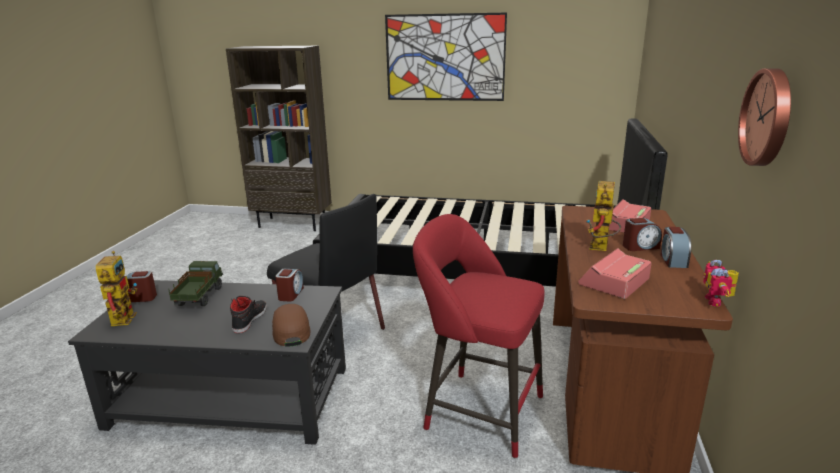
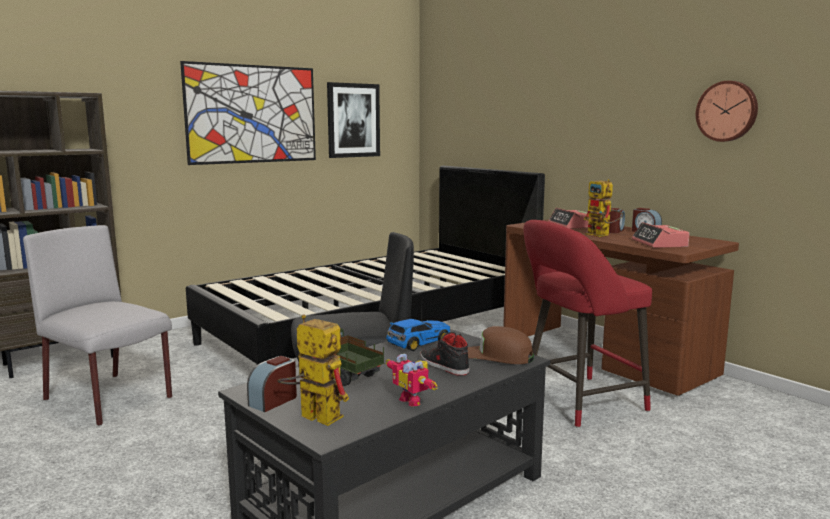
camera: 50 degrees left, 10 degrees down
(263, 259) = (109, 399): none -> grey chair
(290, 294) = (417, 342): alarm clock -> toy car
(550, 63) = (353, 120): none -> picture
(717, 301) = (713, 239): toy robot -> toy robot (414, 400)

